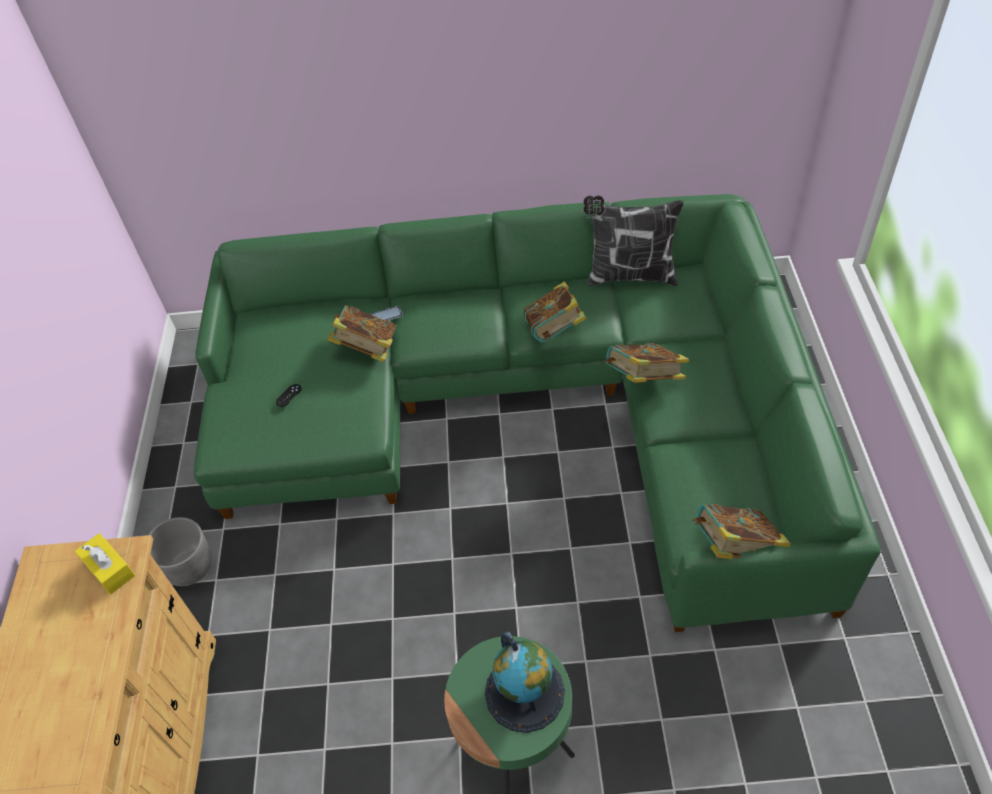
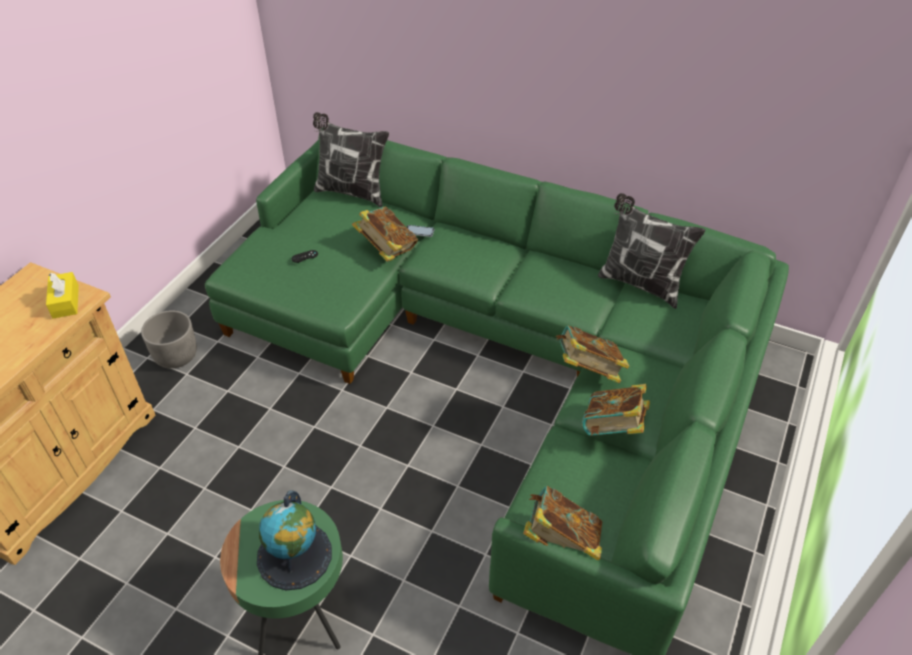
camera: 25 degrees right, 5 degrees down
(282, 304) = (351, 192): none -> pillow
(554, 331) = (542, 299): book -> book (613, 429)

